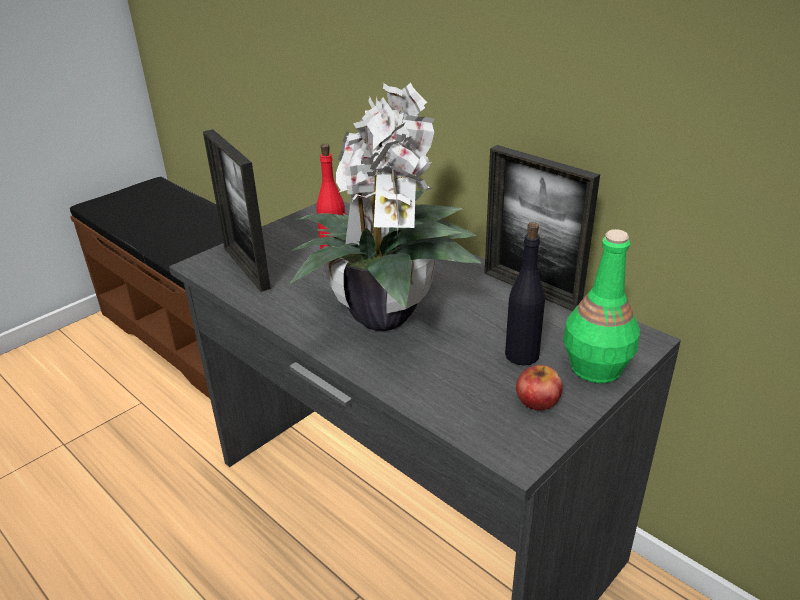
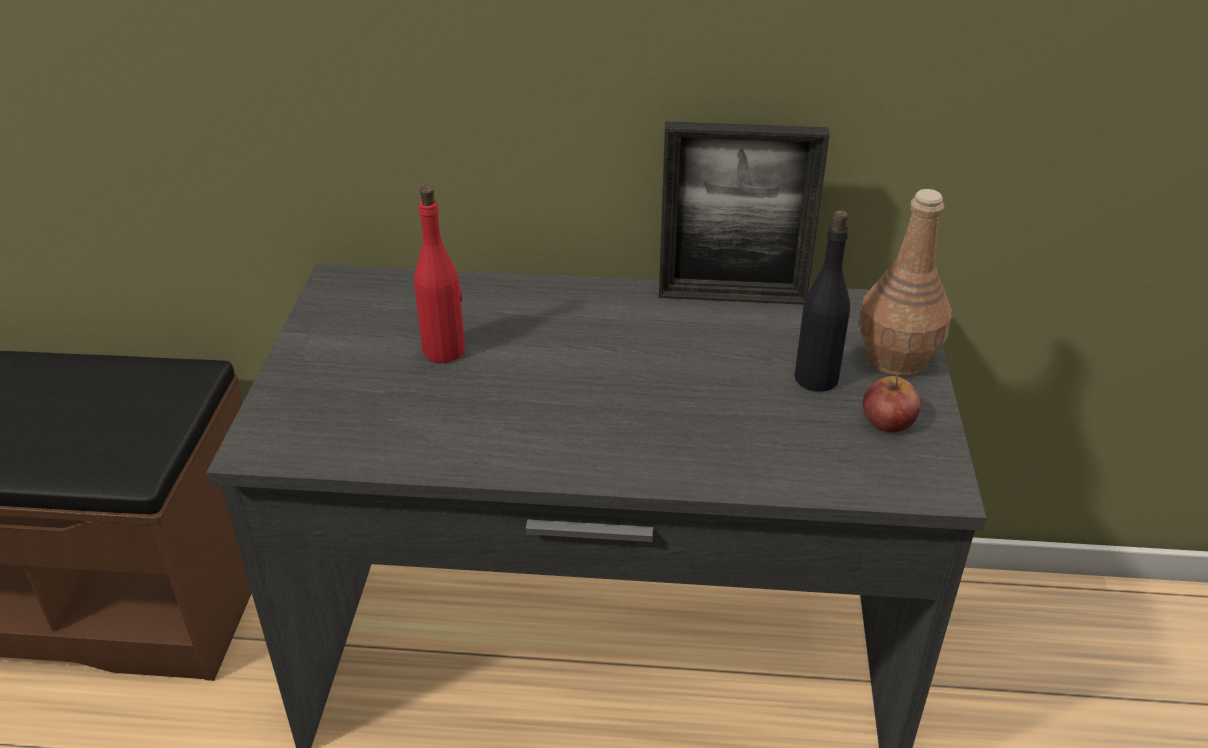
camera: 40 degrees left, 5 degrees up
(246, 267) = (339, 420): picture frame -> none
(386, 313) = (614, 398): potted plant -> none
(595, 368) = (896, 359): green bottle -> brown bottle

